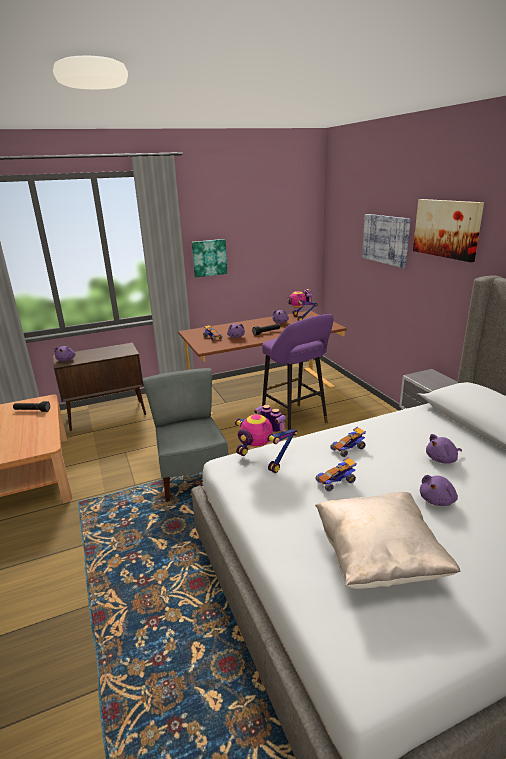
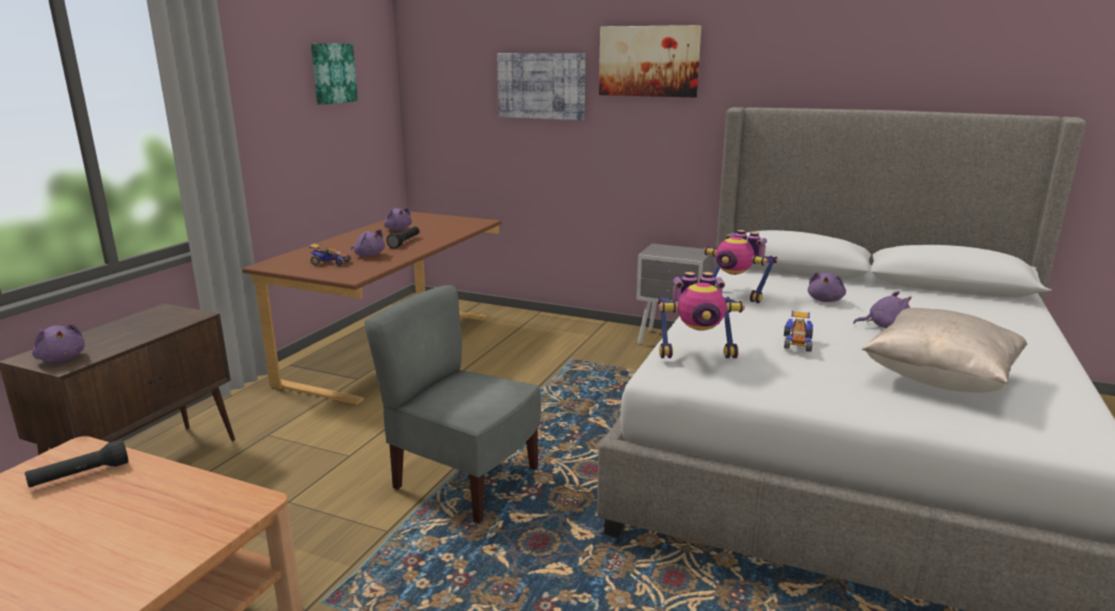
camera: 45 degrees left, 5 degrees down
(209, 257) = (261, 128): picture -> picture (332, 73)
(296, 422) = (500, 367): purple stool -> none
(301, 318) = (416, 220): toy robot -> toy robot (735, 295)
(348, 448) = (743, 318): toy car -> none
(438, 500) = (884, 326): purple plush toy -> purple plush toy turned 90 degrees counterclockwise

